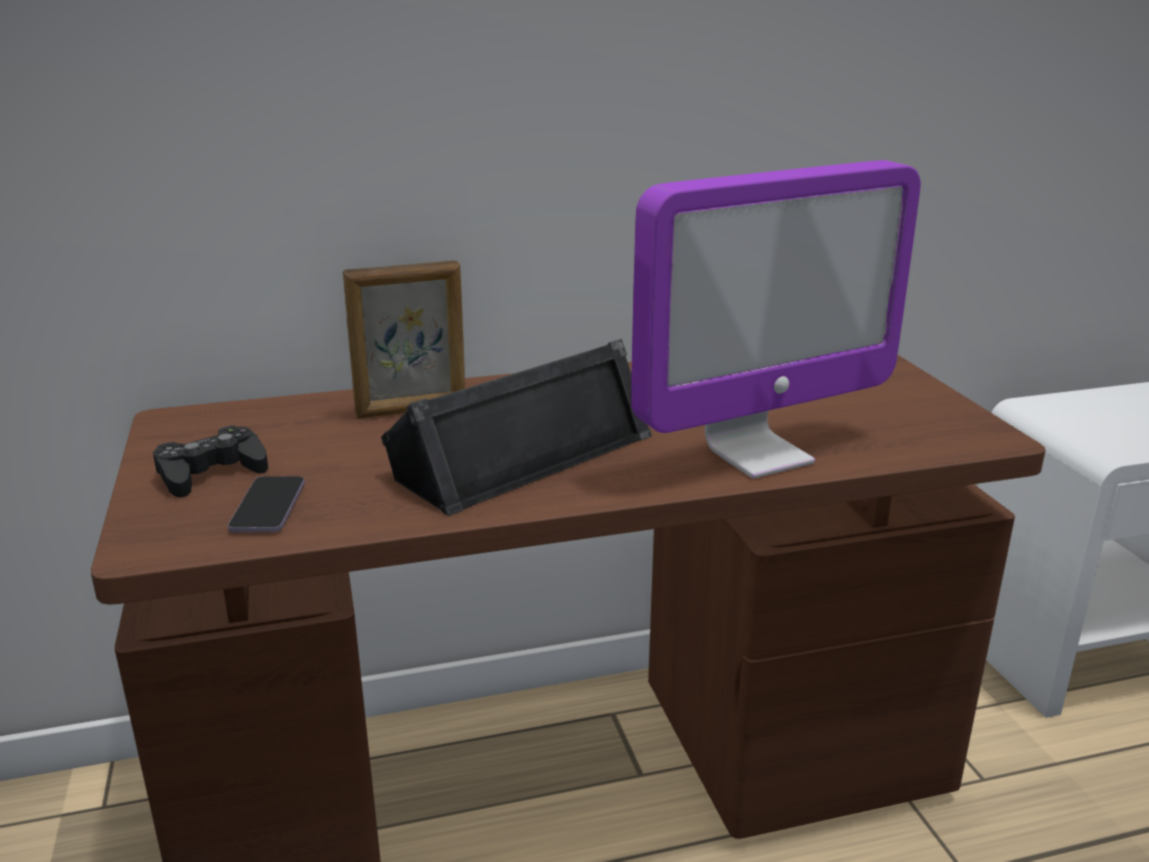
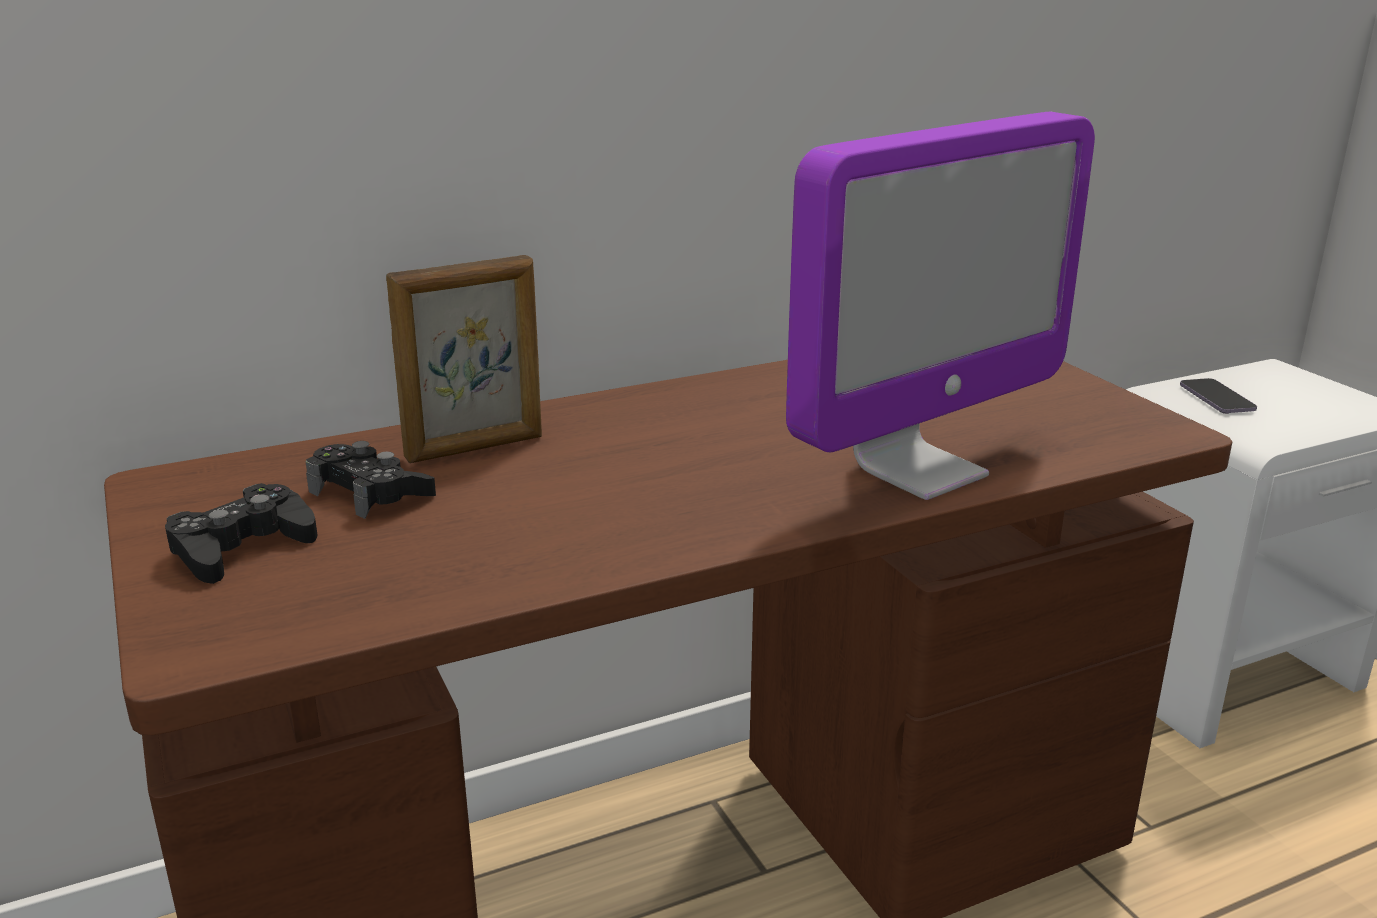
camera: 10 degrees left, 0 degrees up
(268, 507) = (338, 586): phone -> phone (1216, 399)
(320, 439) = (371, 493): none -> black game controller
(520, 453) = (635, 491): black speaker -> none

